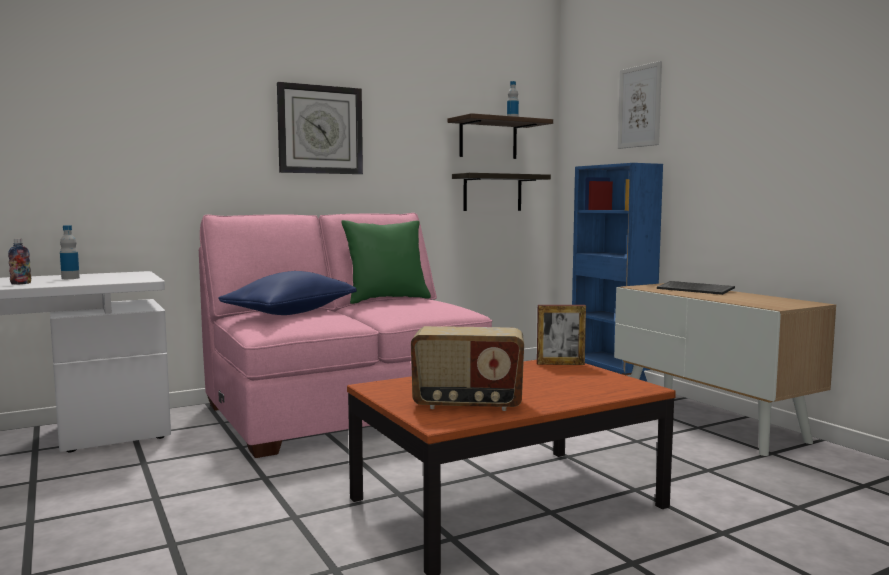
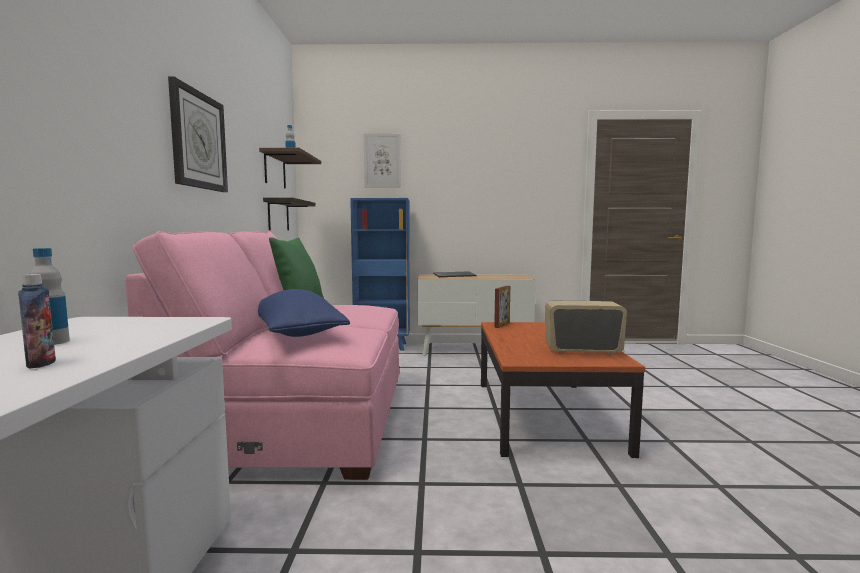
camera: 60 degrees left, 0 degrees up
(468, 404) = (582, 351): radio -> radio turned 120 degrees counterclockwise

